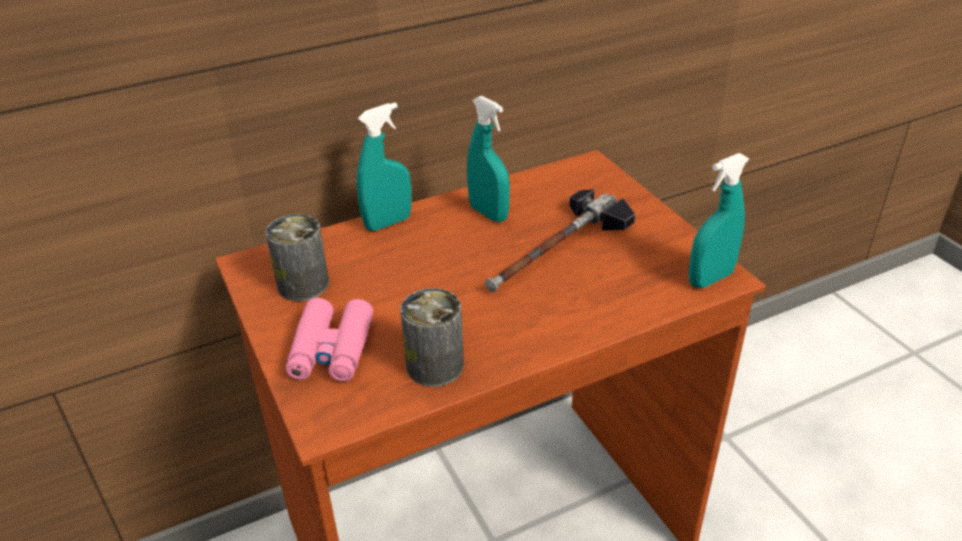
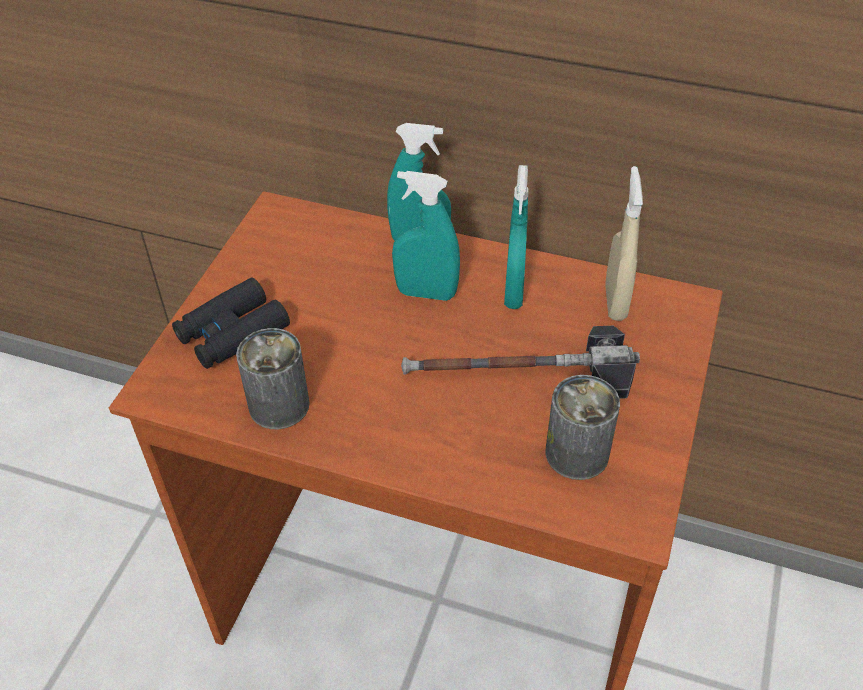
camera: 45 degrees right, 10 degrees up
(303, 285) = (286, 259): can -> can (577, 453)
(331, 350) = (232, 333): pink binoculars -> black binoculars
(553, 185) = (615, 302): none -> beige spray bottle
(710, 279) = (618, 513): turquoise spray bottle -> turquoise spray bottle (426, 293)

